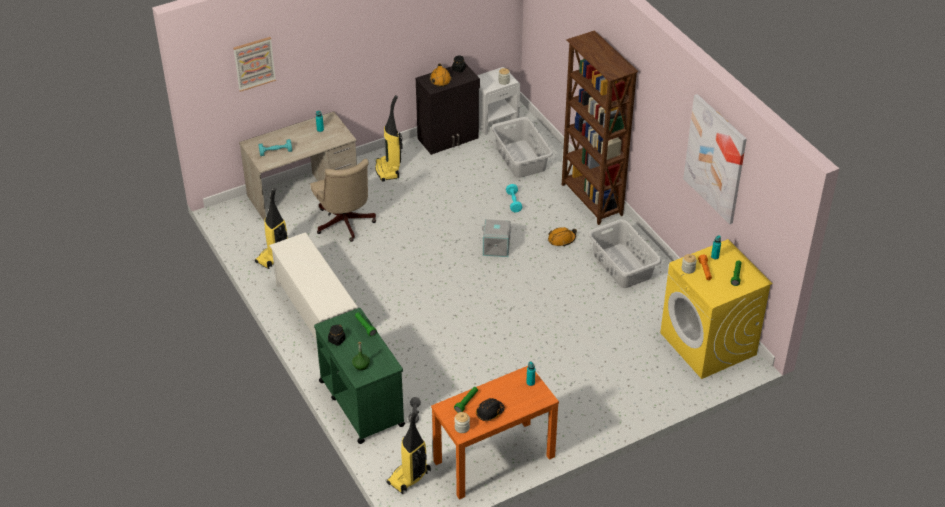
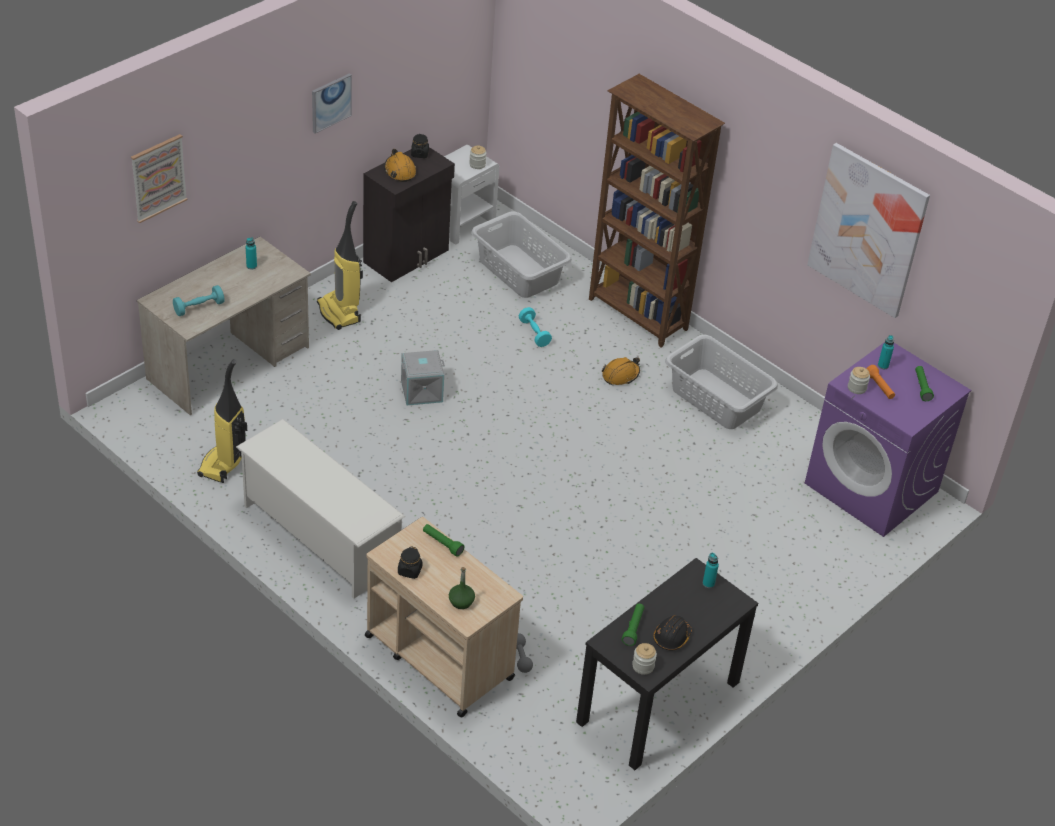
camera: 20 degrees left, 0 degrees up
(345, 225) = (309, 401): beige office chair -> none
(361, 402) = (438, 656): green cart -> beige cart
(388, 27) = (331, 102): none -> picture
(409, 478) = (552, 753): vacuum cleaner -> none
(494, 459) = (658, 702): orange console table -> black console table
(496, 247) = (537, 399): grey storage box -> grey storage box (422, 390)
(708, 344) = (872, 488): yellow washing machine -> purple washing machine

